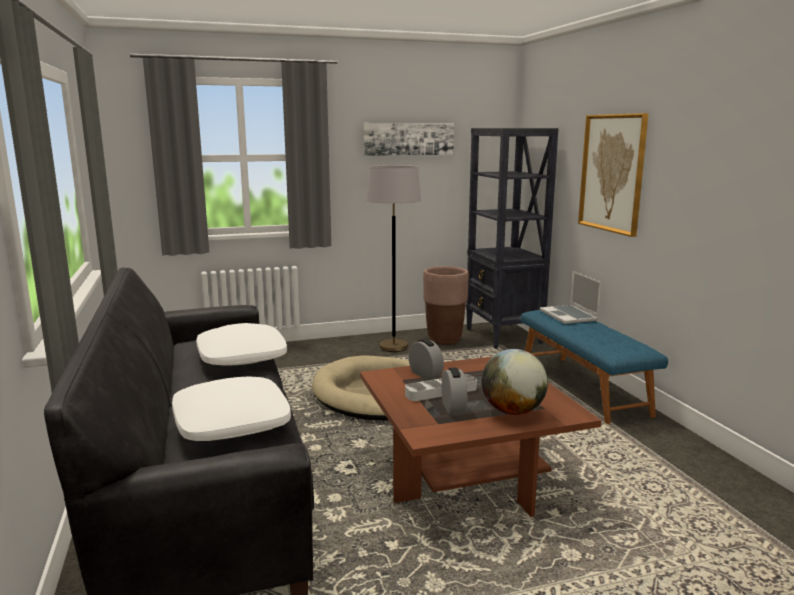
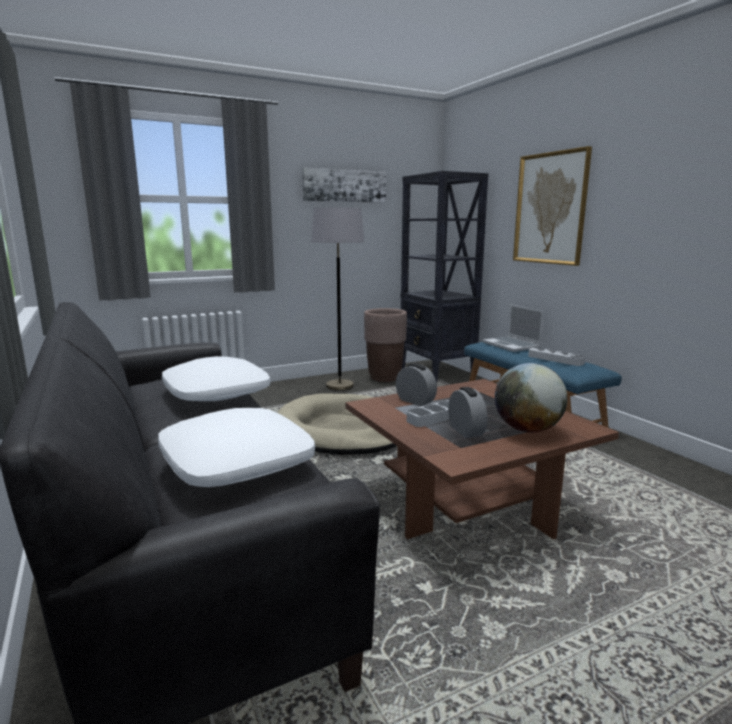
camera: 10 degrees left, 0 degrees up
(604, 336) = (555, 359): none -> grey tray

